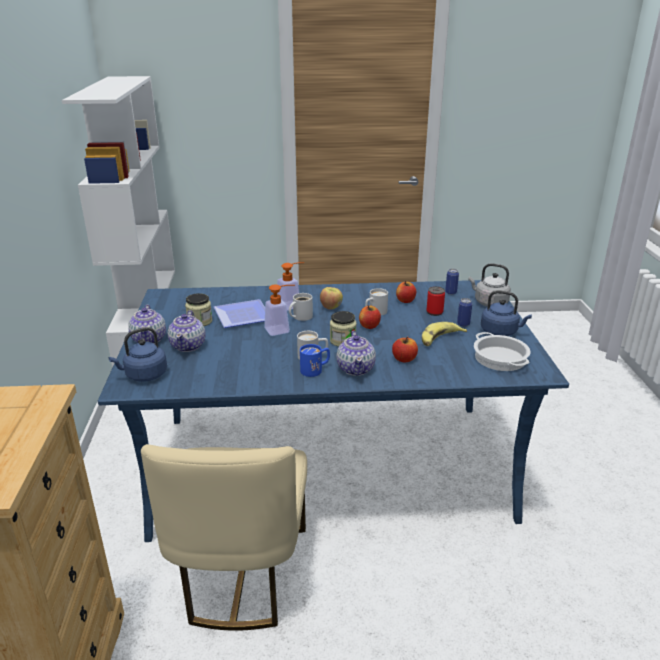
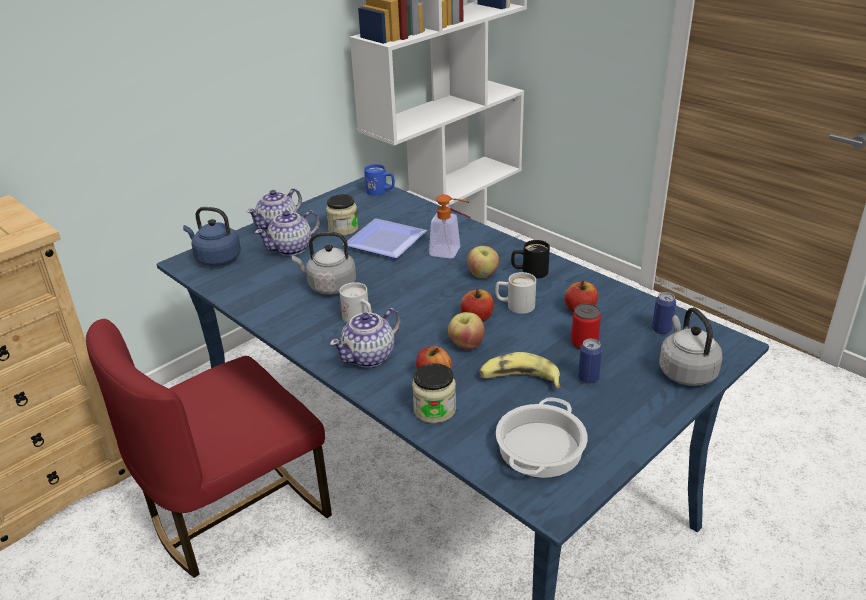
camera: 50 degrees right, 5 degrees up
(241, 573) = (234, 510): beige chair -> red chair
(259, 351) = (329, 286): none -> grey kettle
(281, 329) = (389, 274): soap dispenser -> none
(300, 316) = (433, 270): white mug -> none
(315, 370) = (335, 334): blue mug -> blue mug (381, 191)
(342, 341) = (418, 319): jar -> jar (434, 410)
(350, 296) = (529, 272): none -> black mug
(389, 339) = (466, 345): none -> apple
(501, 332) = (615, 418): blue kettle -> none

